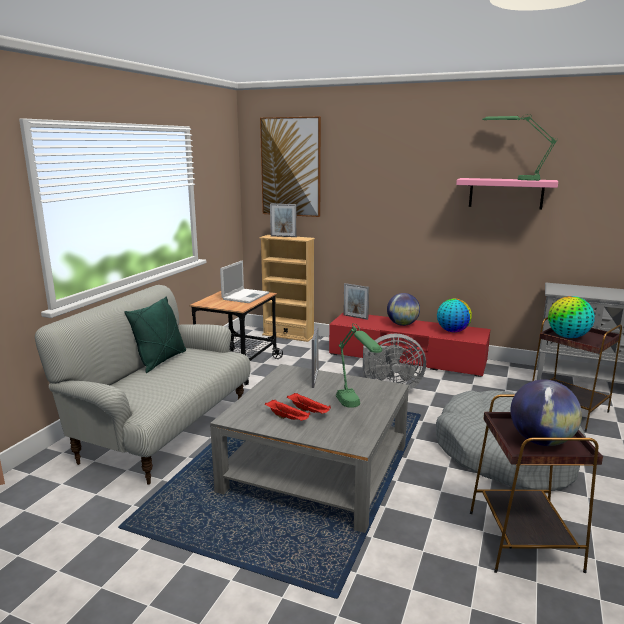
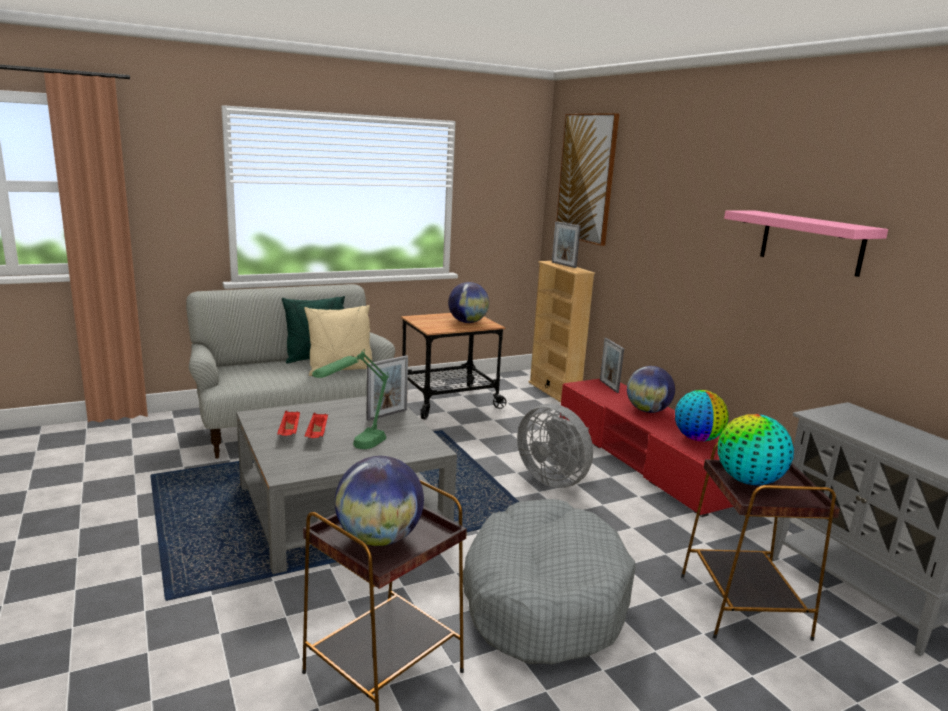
camera: 40 degrees right, 0 degrees up
(203, 362) = (340, 370): none -> beige pillow
(246, 296) = (467, 322): laptop -> globe
(513, 179) = (813, 219): green table lamp -> none

